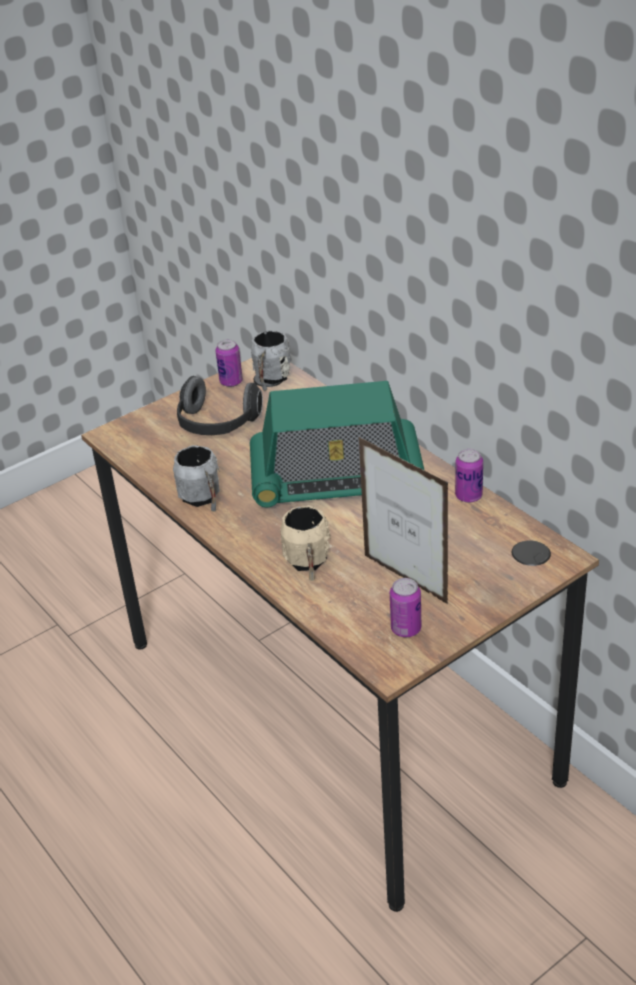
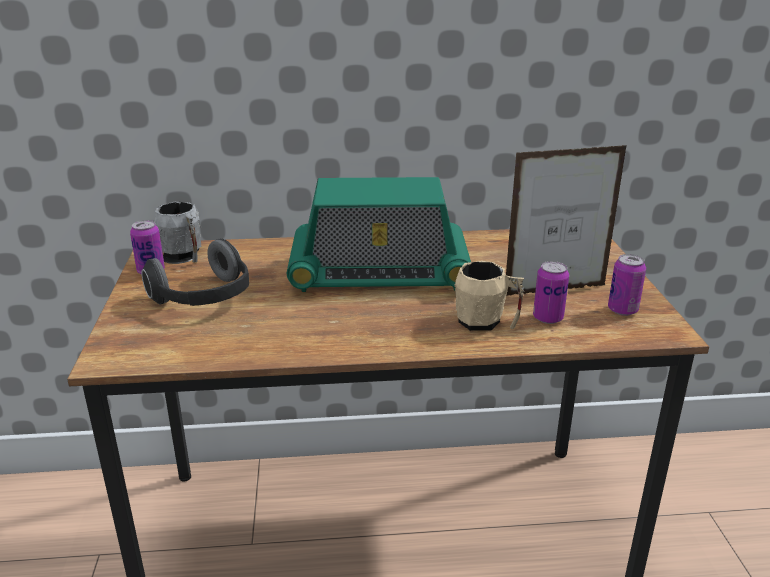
camera: 60 degrees left, 10 degrees down
(202, 499) = (313, 342): grey mug -> none
(337, 478) = (379, 274): radio -> radio turned 60 degrees clockwise
(468, 496) = (475, 238): can -> can (548, 318)

